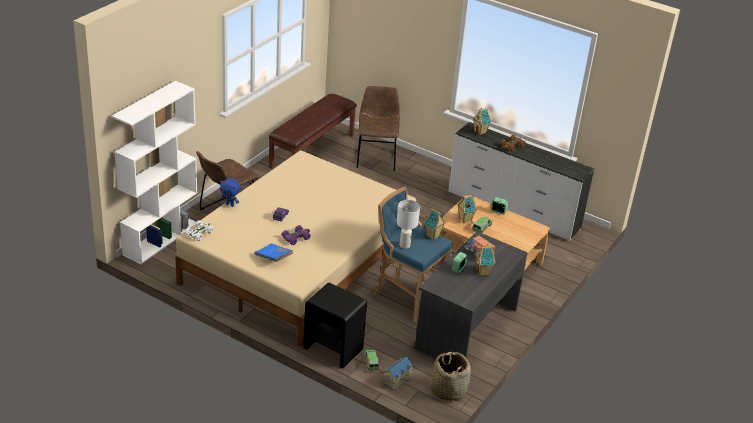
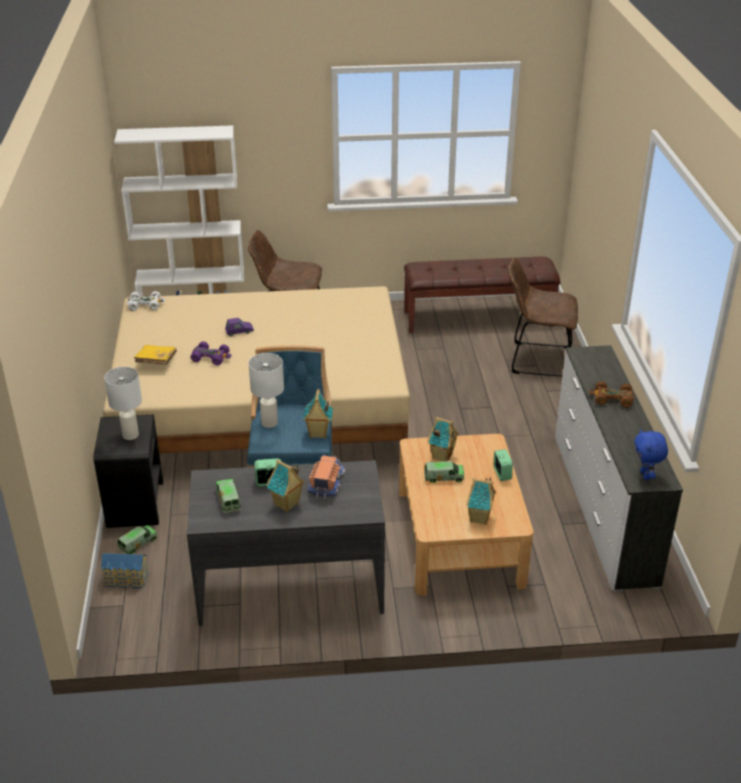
camera: 55 degrees right, 0 degrees up
(230, 204) = (219, 297): blue plush toy -> blue plush toy (646, 475)
(273, 257) = (156, 361): blue book -> yellow book
(341, 298) = (130, 435): none -> white table lamp
(376, 157) = (537, 360): brown chair -> brown chair turned 135 degrees counterclockwise
(448, 389) = (149, 630): basket -> none
(459, 287) = (228, 500): none -> toy truck
(480, 132) = (602, 362): toy house -> toy house (480, 518)

